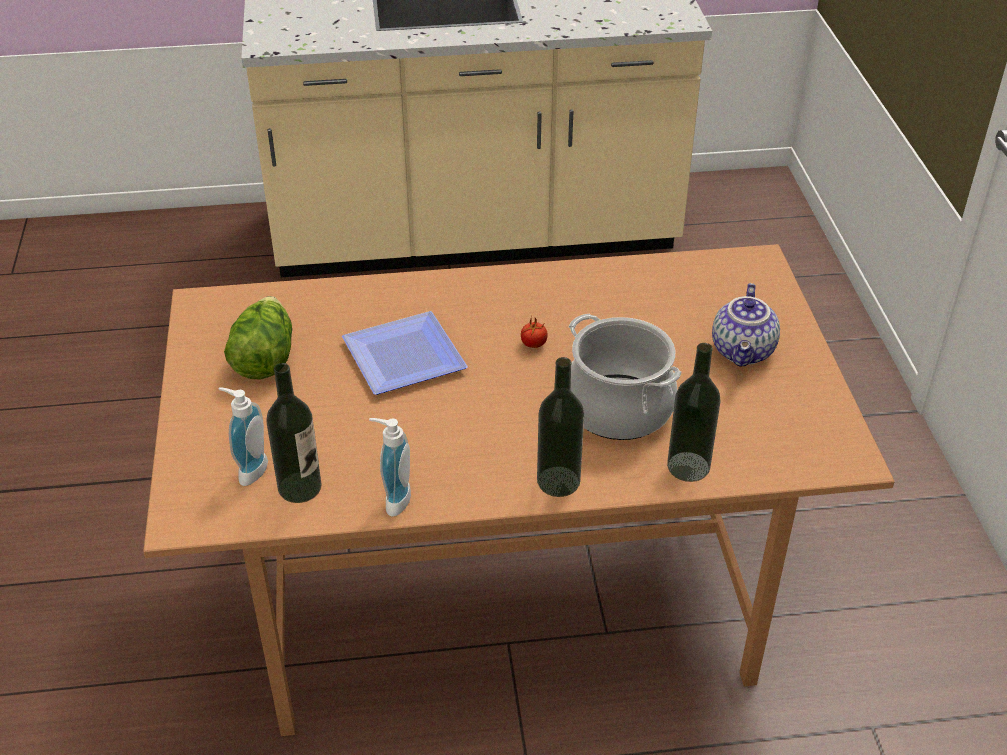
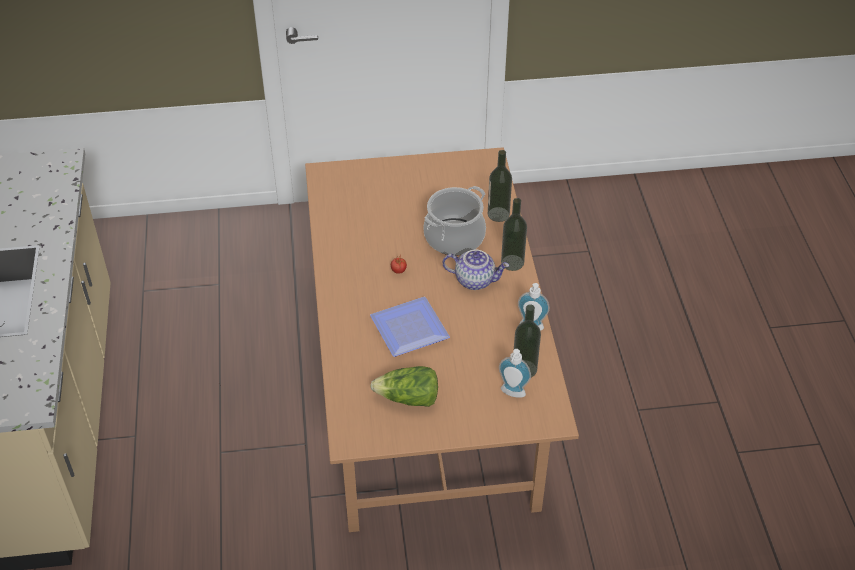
camera: 90 degrees left, 5 degrees up
(744, 352) = (407, 186): teapot -> teapot (475, 280)

